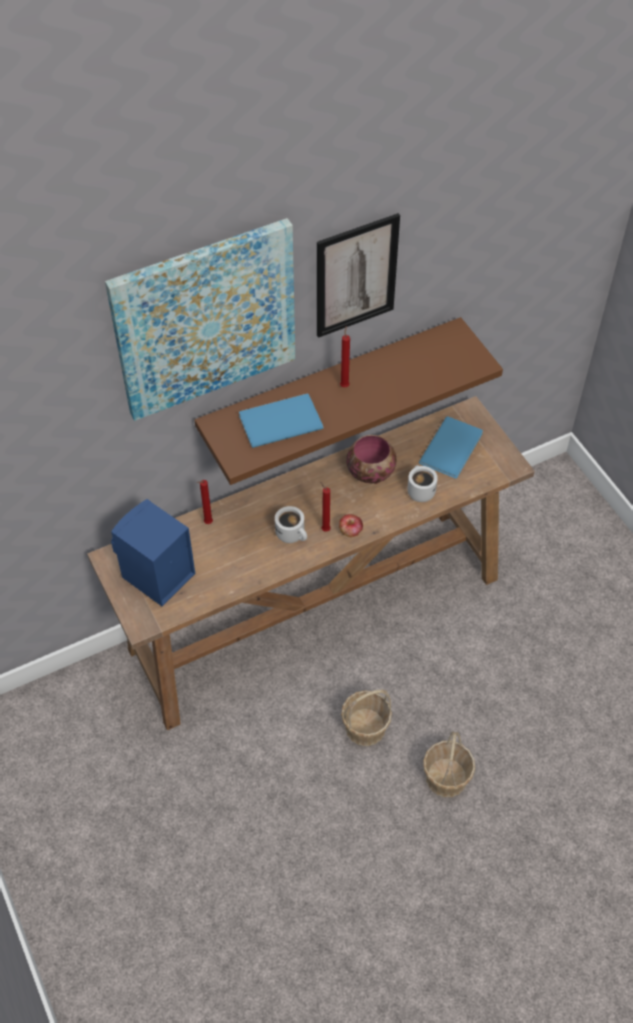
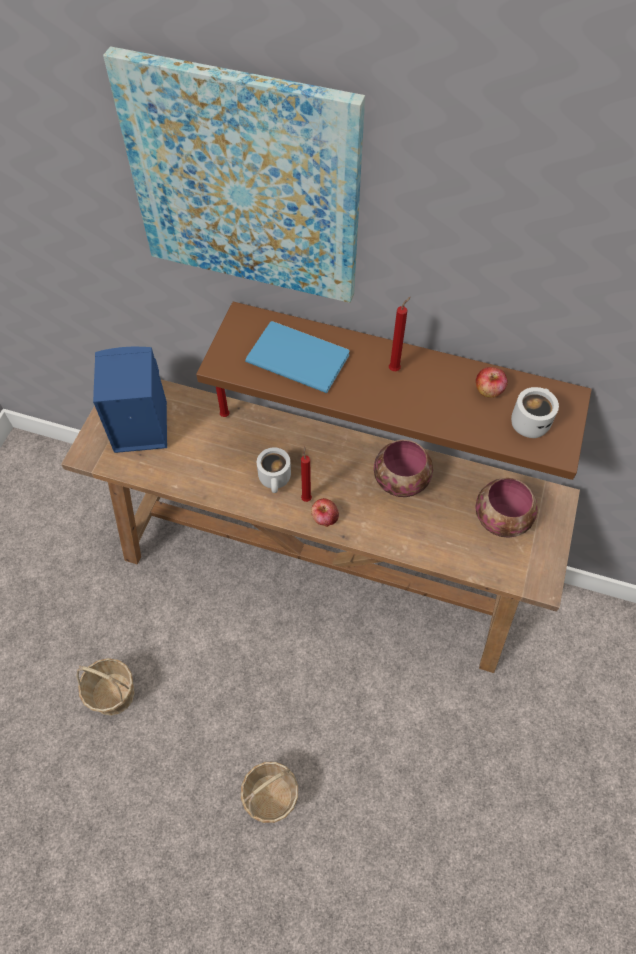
camera: 45 degrees right, 5 degrees up
(356, 276) = (455, 245): picture -> none
(365, 727) = (256, 692): basket -> basket (113, 693)
(410, 358) = (488, 390): none -> apple
(419, 491) = (425, 533): white mug -> white mug (529, 421)
(453, 447) = (502, 520): blue book -> bowl

